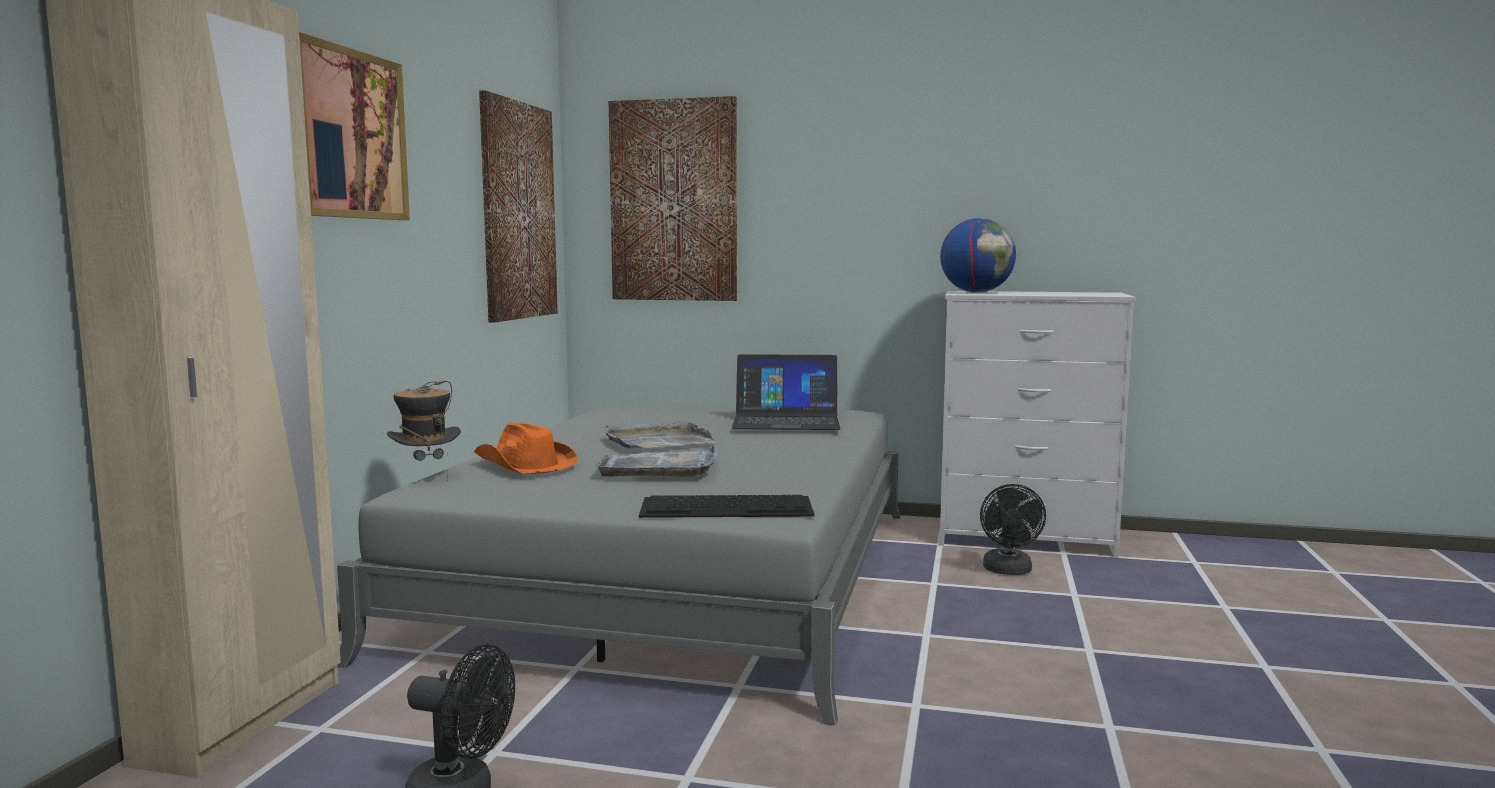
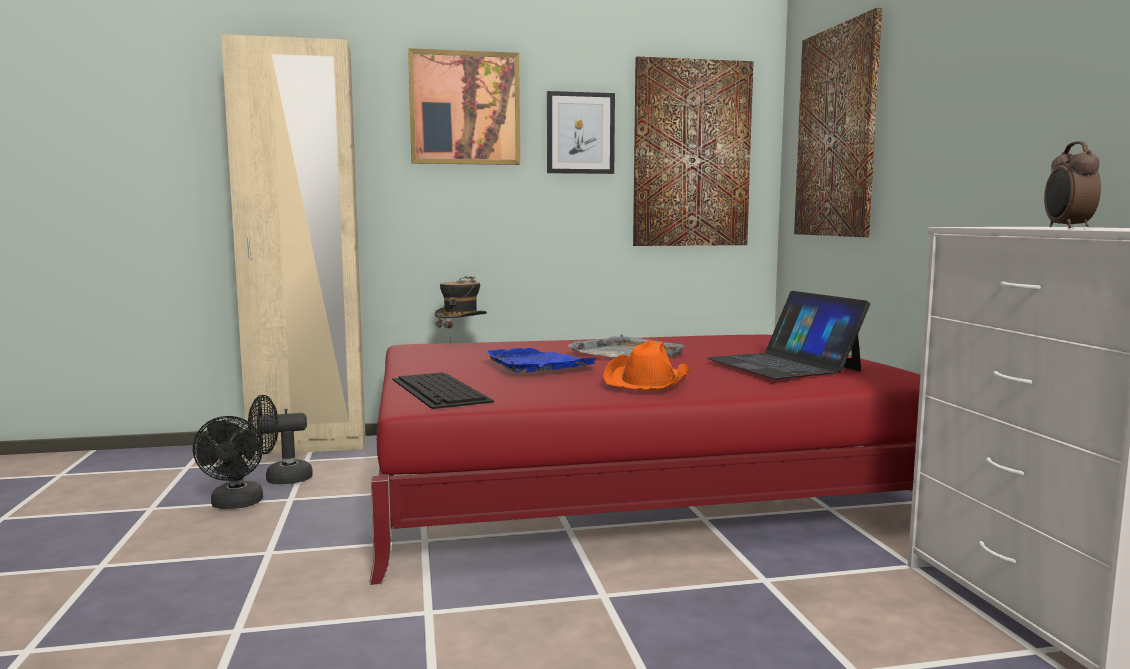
camera: 65 degrees right, 0 degrees up
(445, 180) = (580, 133): none -> picture
(524, 465) = (508, 347): orange hat -> orange hat (647, 381)
(660, 467) = (538, 364): grey tray -> blue tray
(680, 575) = (630, 480): grey bed -> red bed
(976, 292) = (1015, 226): globe -> none
(1008, 571) = (879, 618): black fan -> black fan (280, 479)
(1052, 294) = (1067, 228): none -> alarm clock

